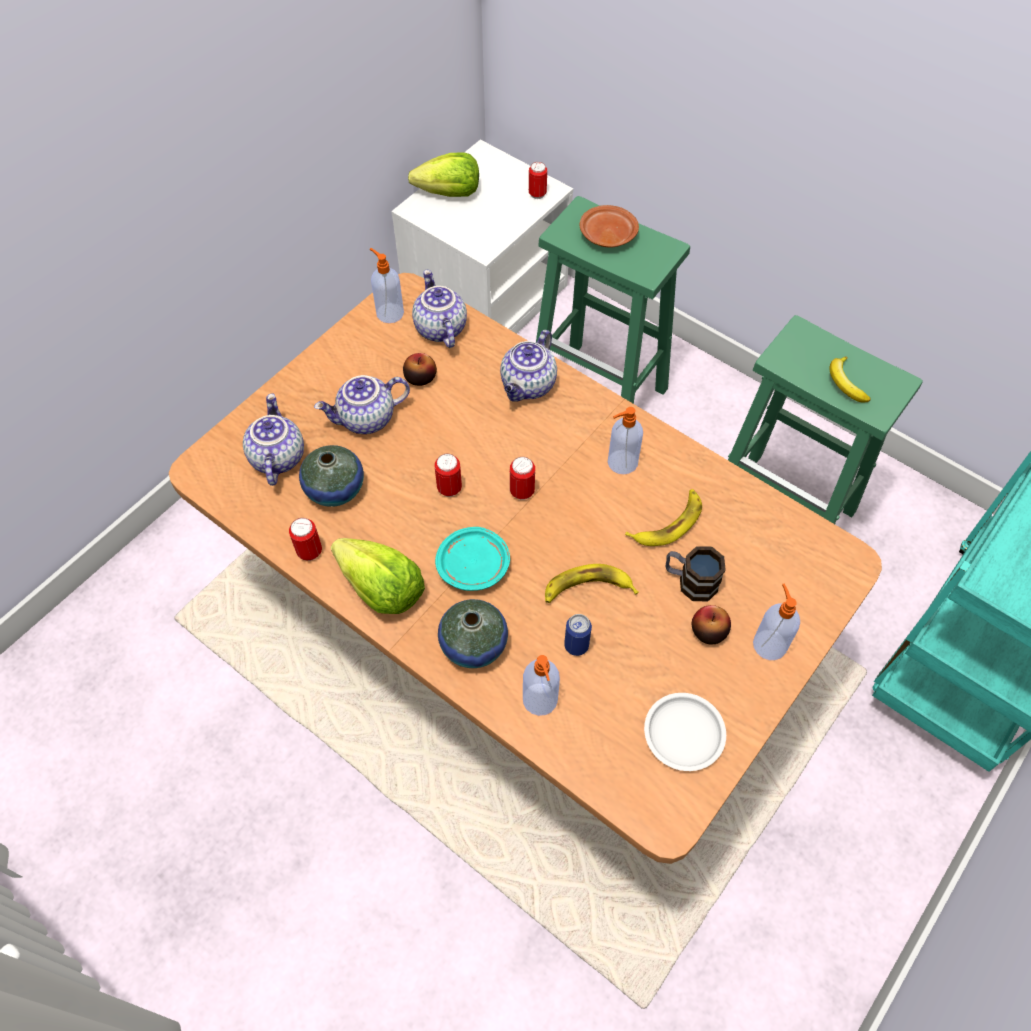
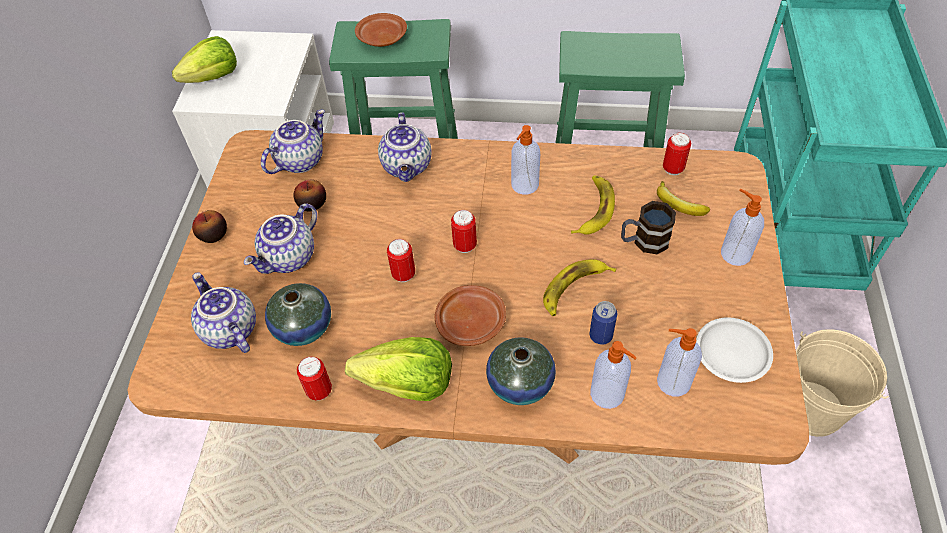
camera: 30 degrees left, 5 degrees down
(389, 312) = (246, 168): soap dispenser -> soap dispenser (672, 381)
(439, 328) = (300, 160): teapot -> teapot turned 90 degrees clockwise
(474, 565) = (471, 322): turquoise plate -> brown plate
(537, 194) = (287, 48): can -> can (673, 169)
(708, 631) = (686, 269): apple -> apple (213, 235)
(836, 853) = (811, 408): none -> beige bucket
(845, 383) = (632, 58): banana -> banana (678, 205)

